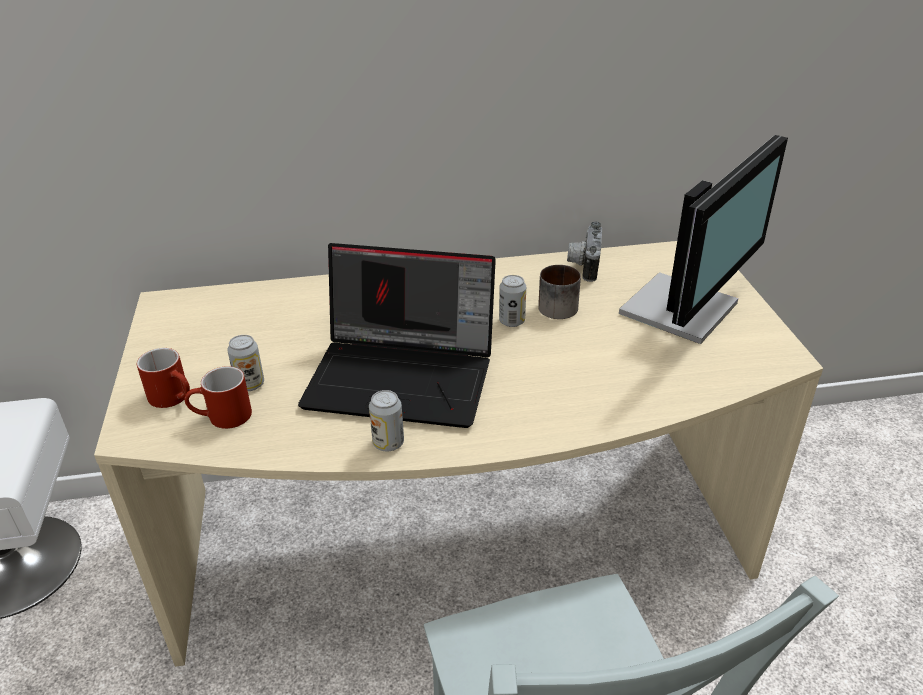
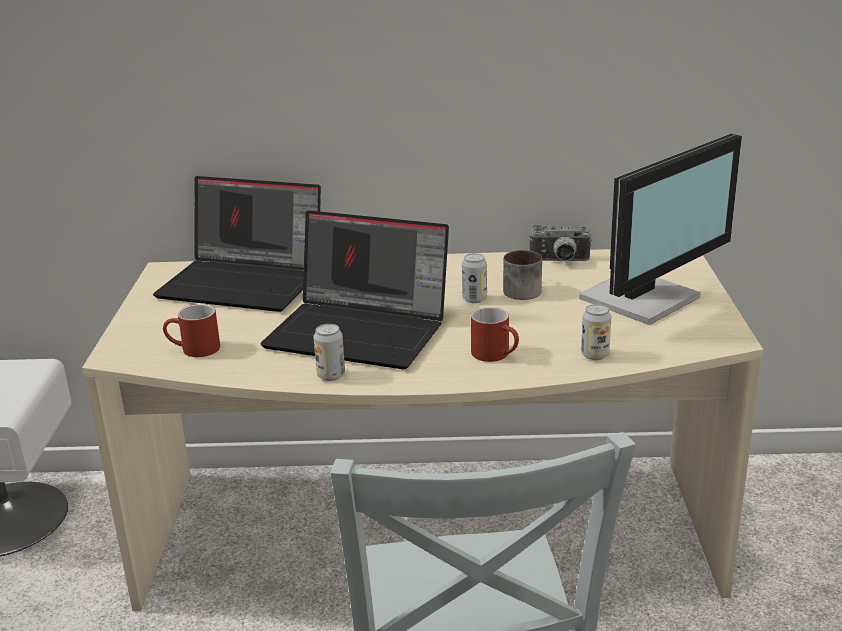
camera: 10 degrees right, 10 degrees down
(175, 397) = (158, 334): red mug -> red mug (497, 355)
(250, 384) = (224, 329): can -> can (595, 355)
(258, 315) = (245, 283): none -> laptop
(583, 265) = (560, 262): camera -> camera turned 105 degrees counterclockwise

